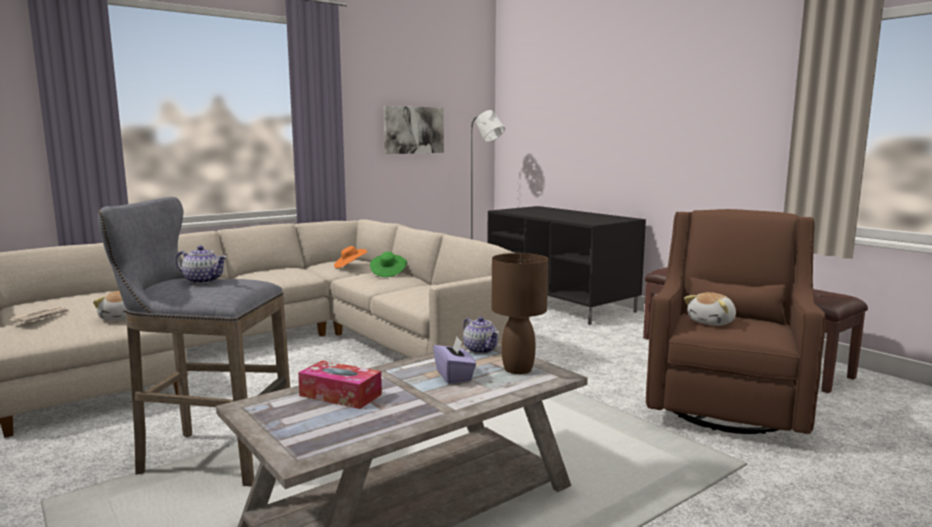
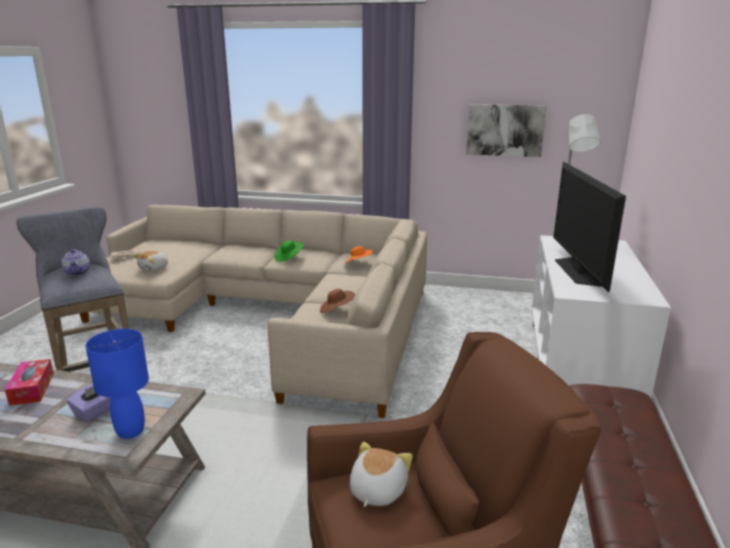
camera: 50 degrees right, 10 degrees up
(388, 273) = (355, 282): green hat -> green hat (288, 258)
(425, 287) = (336, 310): none -> brown hat
(481, 350) = (170, 398): teapot -> none
(518, 369) = (130, 431): brown table lamp -> blue table lamp
(561, 303) = (580, 367): black tv stand -> white tv stand
(565, 217) = (578, 271): none -> television
(712, 322) = (376, 491): plush toy -> plush toy turned 105 degrees clockwise

